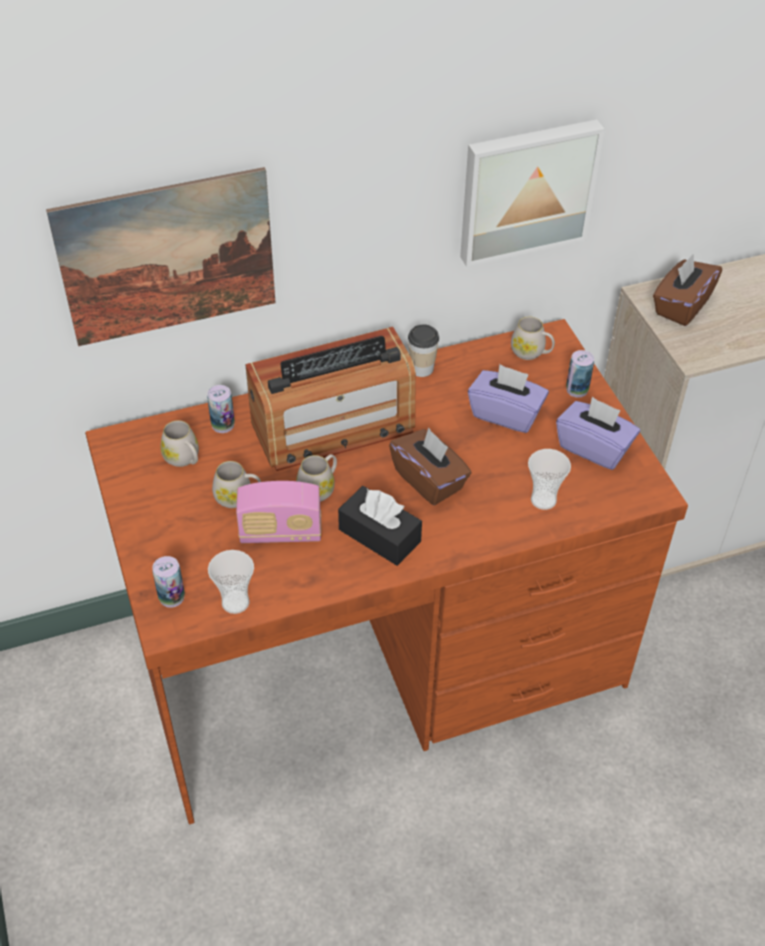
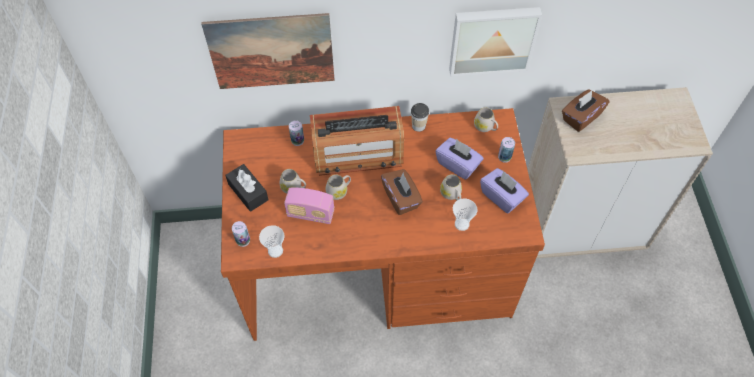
camera: 15 degrees right, 10 degrees up
(184, 459) = (271, 158): white mug -> white mug (452, 194)
(379, 535) = (363, 227): black tissue box -> black tissue box (248, 192)

